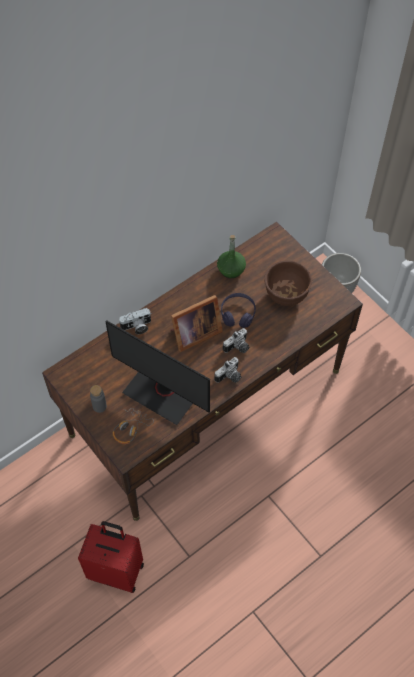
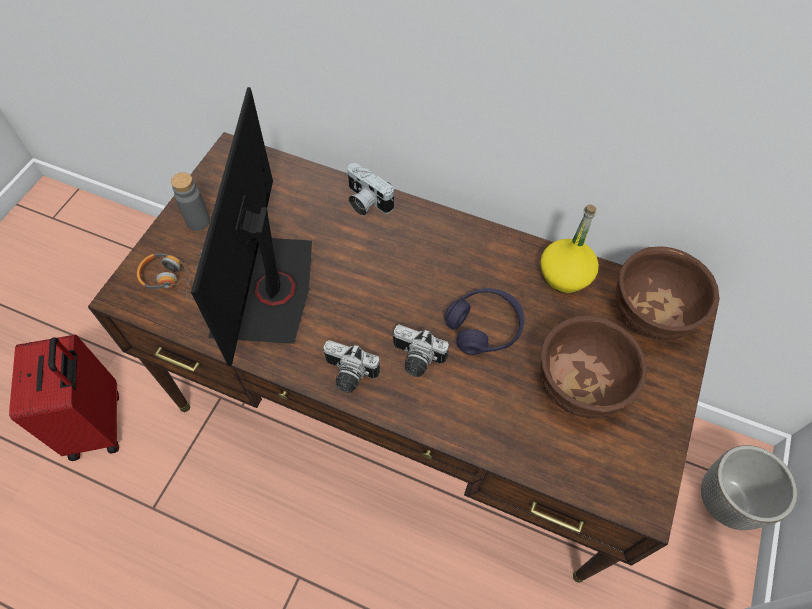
camera: 60 degrees right, 0 degrees up
(193, 334) = (401, 281): picture frame -> none
(231, 269) = (564, 275): green bottle -> yellow bottle
(269, 251) = (649, 316): none -> brown bowl

